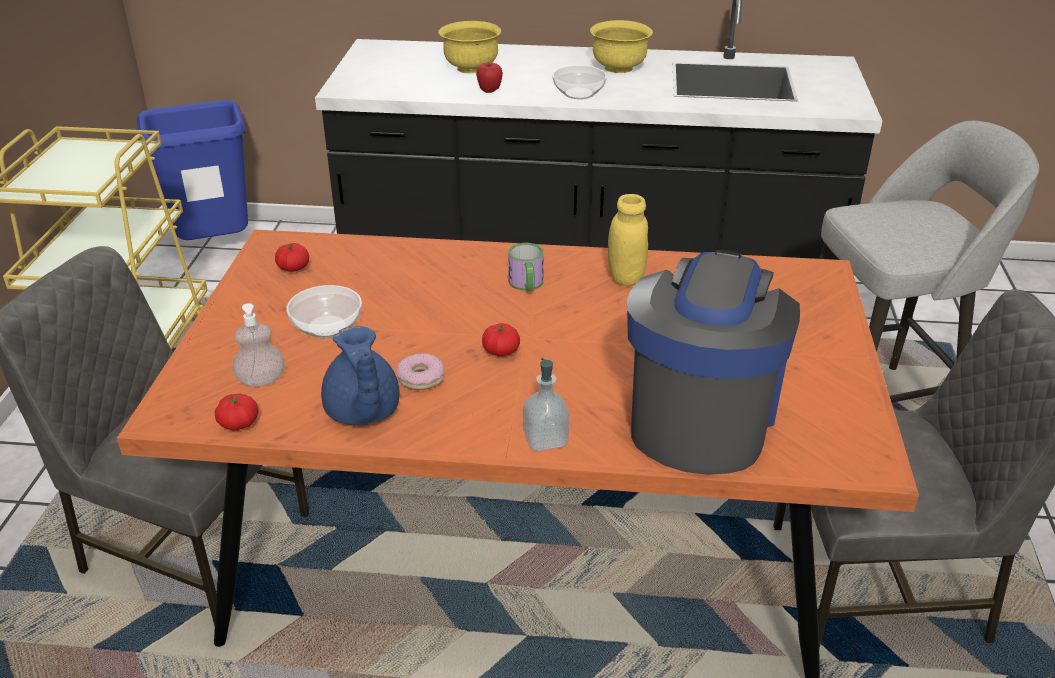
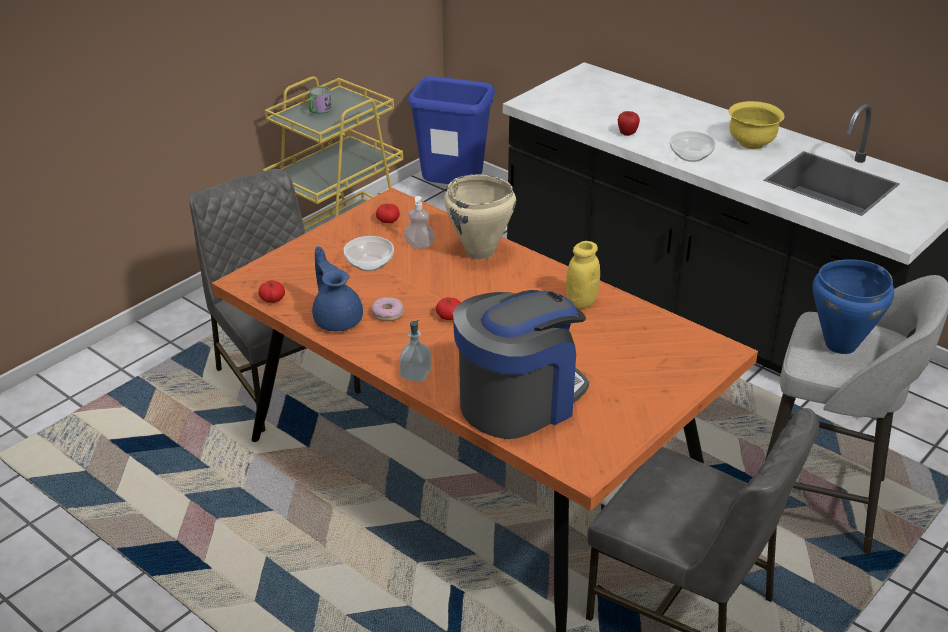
camera: 35 degrees right, 0 degrees up
(261, 380) = (305, 280): soap dispenser -> soap dispenser (419, 245)
(362, 412) = (337, 319): blue teapot -> blue teapot turned 135 degrees clockwise
(450, 266) = (480, 253): none -> beige cooking pot
(471, 68) = (637, 111): yellow bowl -> none
(526, 285) = (512, 283): mug -> mug (318, 111)
(904, 227) = (839, 345): none -> blue cooking pot

